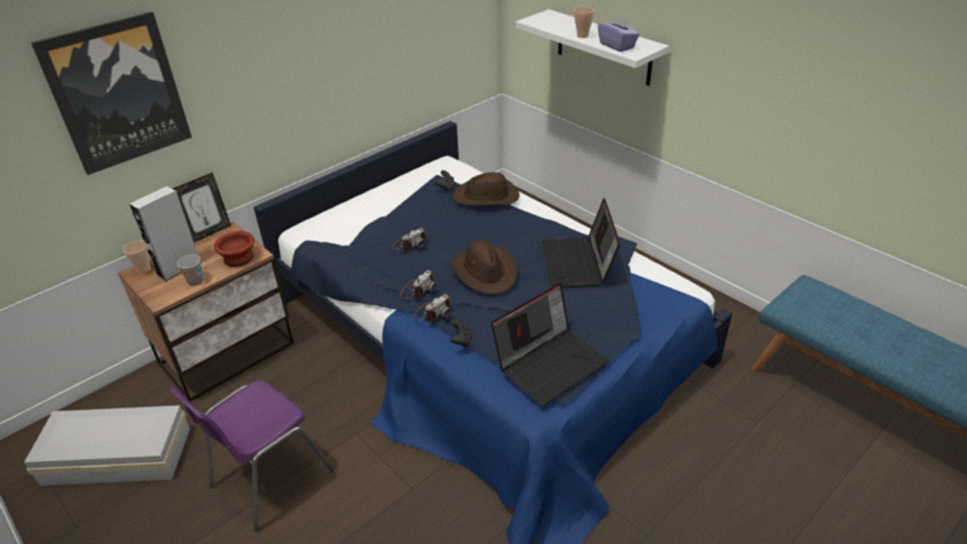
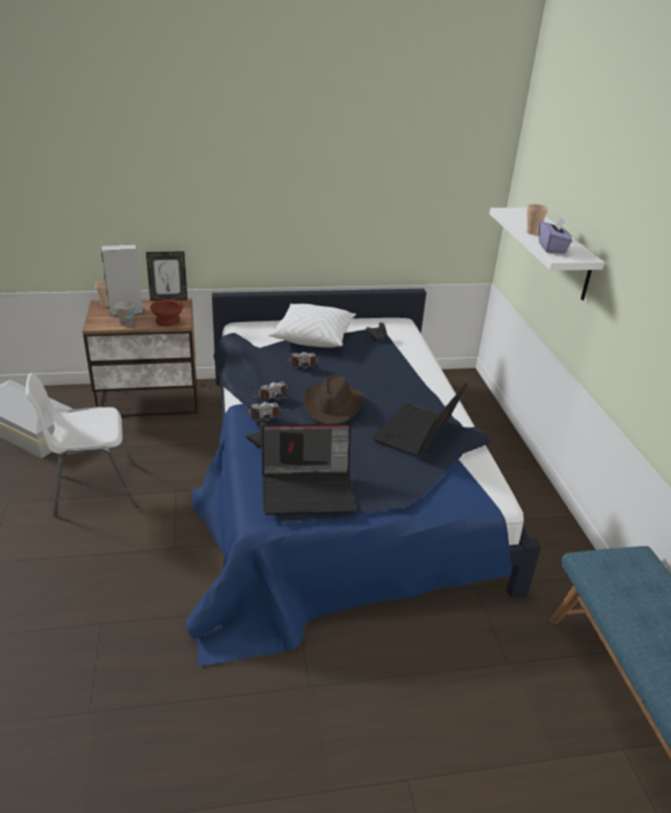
camera: 30 degrees right, 5 degrees down
(117, 93) = (125, 164): picture -> none
(268, 479) = (93, 490): purple chair -> white chair
(387, 211) = (313, 336): none -> white pillow
(486, 197) = (401, 357): brown hat -> none

